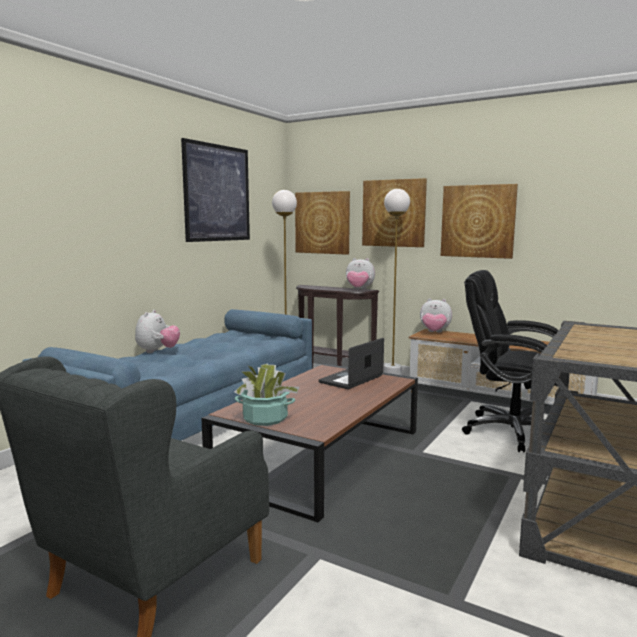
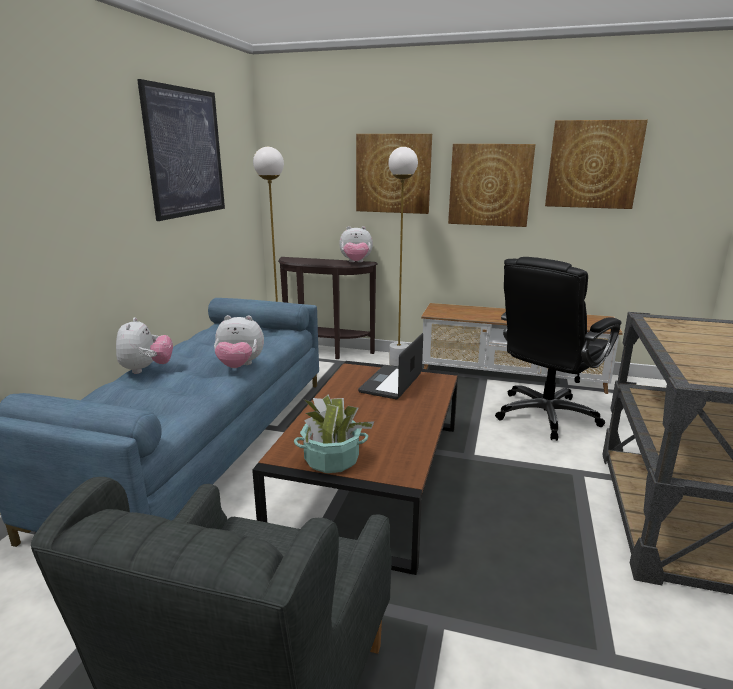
camera: 15 degrees left, 10 degrees up
(322, 223) = (305, 183): picture -> picture (593, 164)
(434, 332) = (444, 308): plush toy -> plush toy (240, 366)
(513, 431) = (546, 415): black office chair -> black office chair turned 60 degrees counterclockwise

